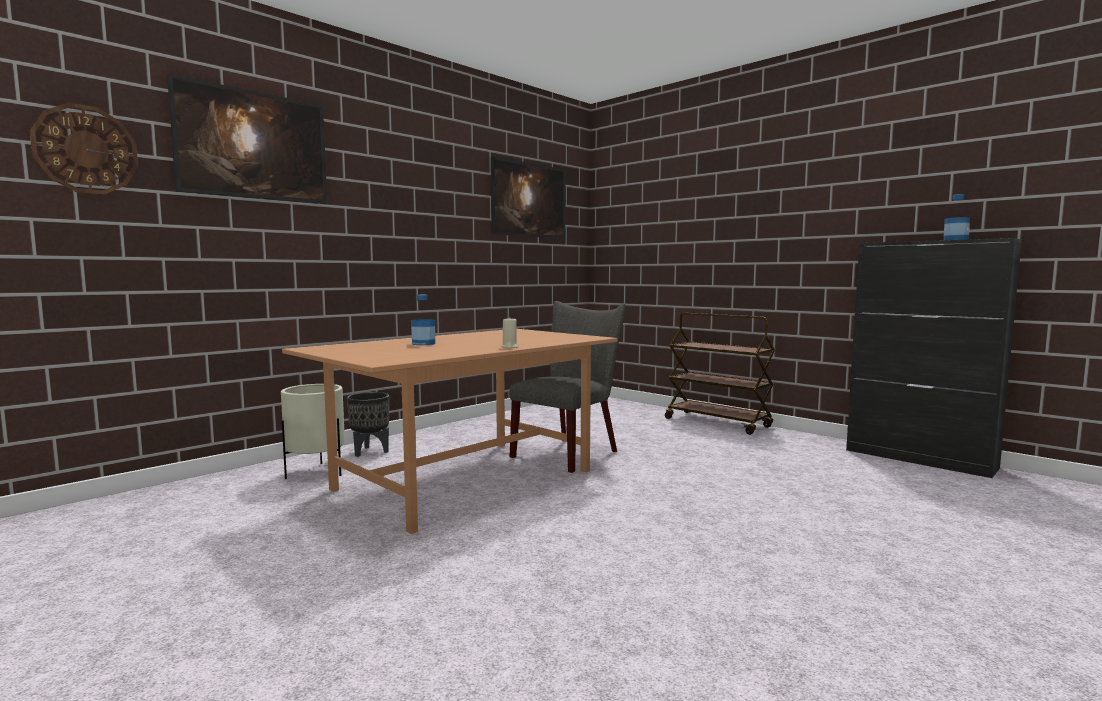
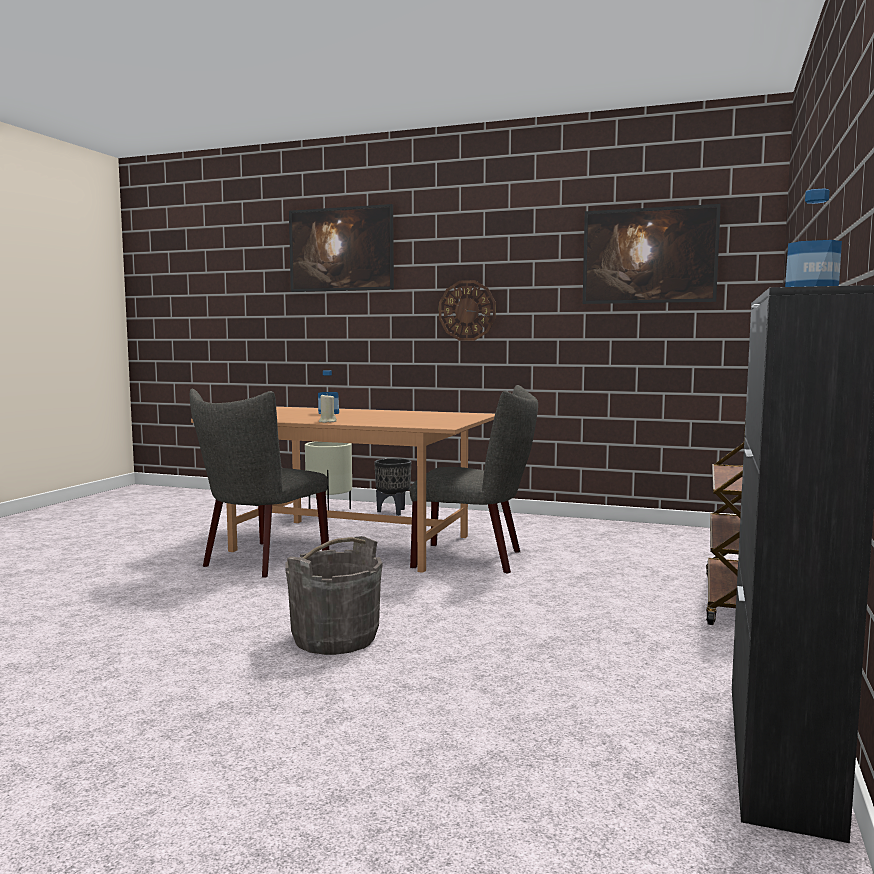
camera: 65 degrees right, 0 degrees up
(86, 149) = (249, 271): wall clock -> wall clock (467, 310)
(477, 522) = (260, 561): none -> grey chair
(741, 518) = (335, 638): none -> grey bucket

